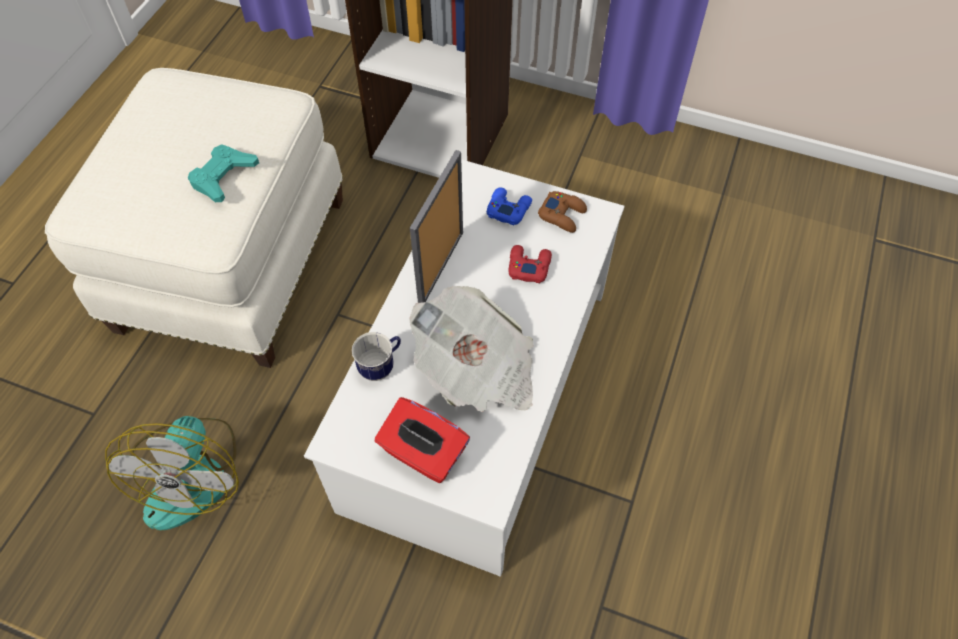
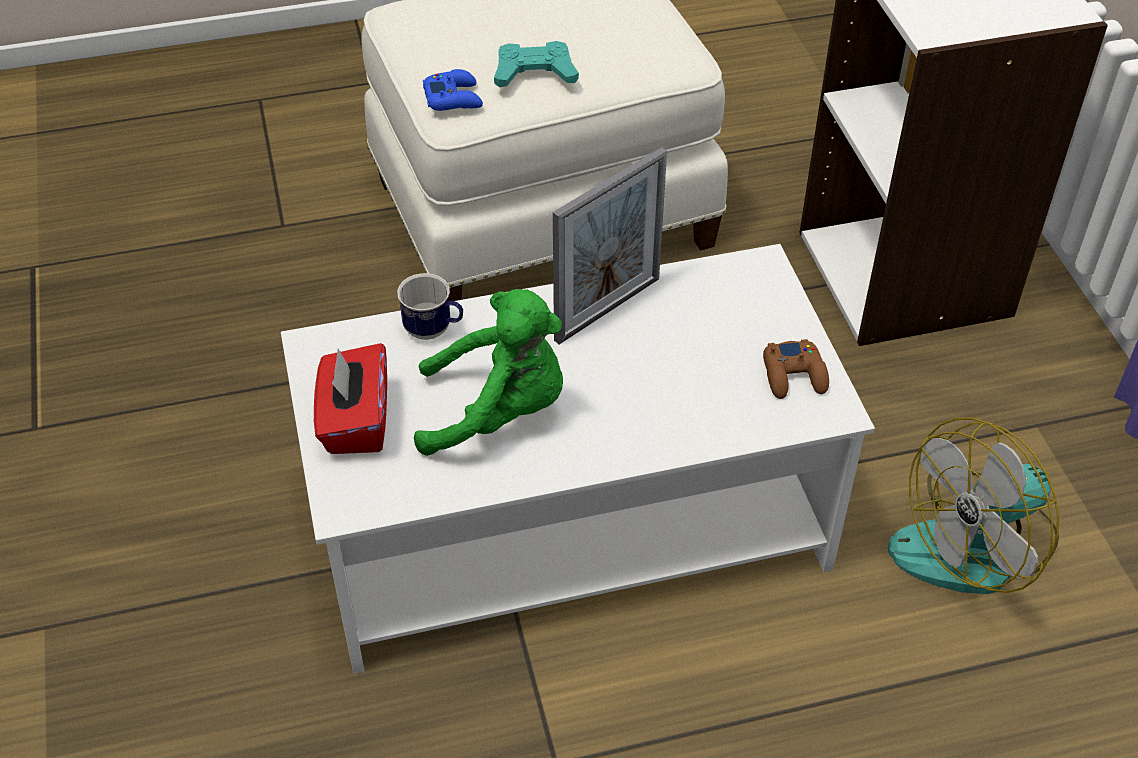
camera: 55 degrees right, 10 degrees down
(192, 474) = (275, 336): fan -> fan (975, 545)
(441, 267) = (607, 309): picture frame -> picture frame turned 150 degrees clockwise
(477, 370) = (498, 412): newspaper -> green plush toy
(508, 209) = (750, 322): blue game controller -> blue game controller (453, 98)
(528, 266) = (685, 383): red game controller -> none

